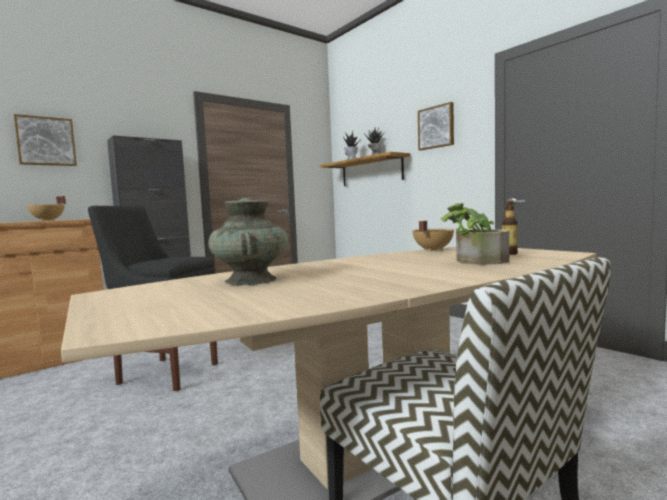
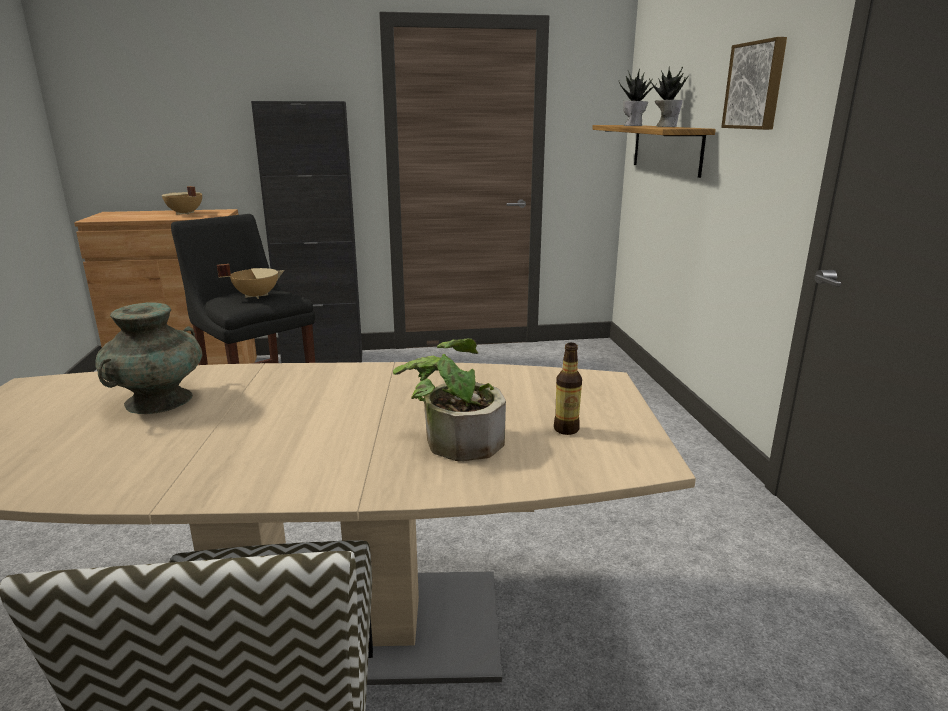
camera: 30 degrees right, 15 degrees up
(46, 141) = (188, 108): picture -> none
(432, 250) = (516, 374): beige cooking pot -> beige cooking pot (256, 296)

